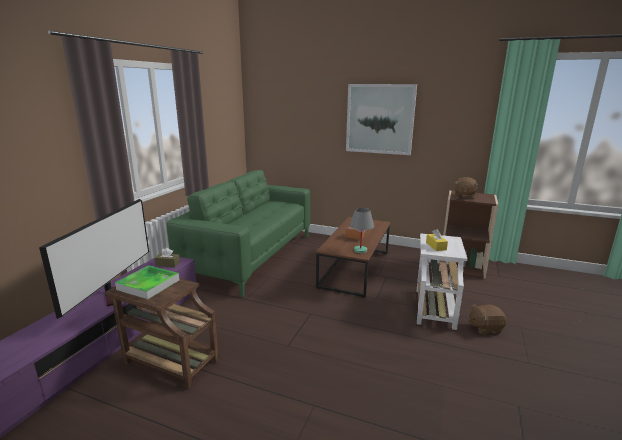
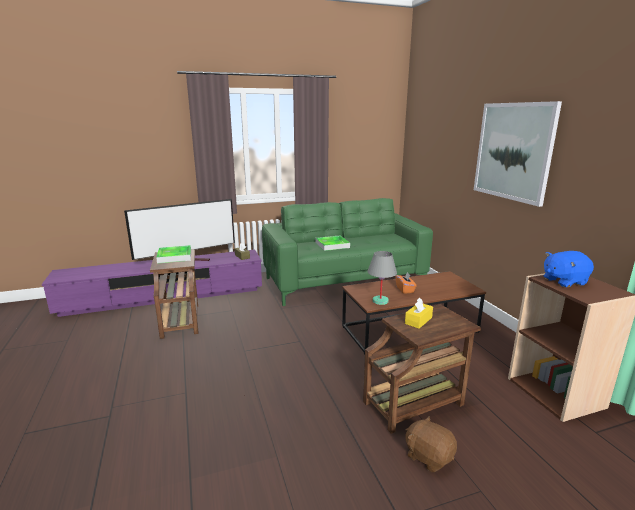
camera: 50 degrees right, 0 degrees up
(252, 222) = (332, 245): none -> tray
(434, 307) = (415, 403): white side table -> brown side table
(464, 196) = (563, 281): brown plush toy -> blue plush toy

